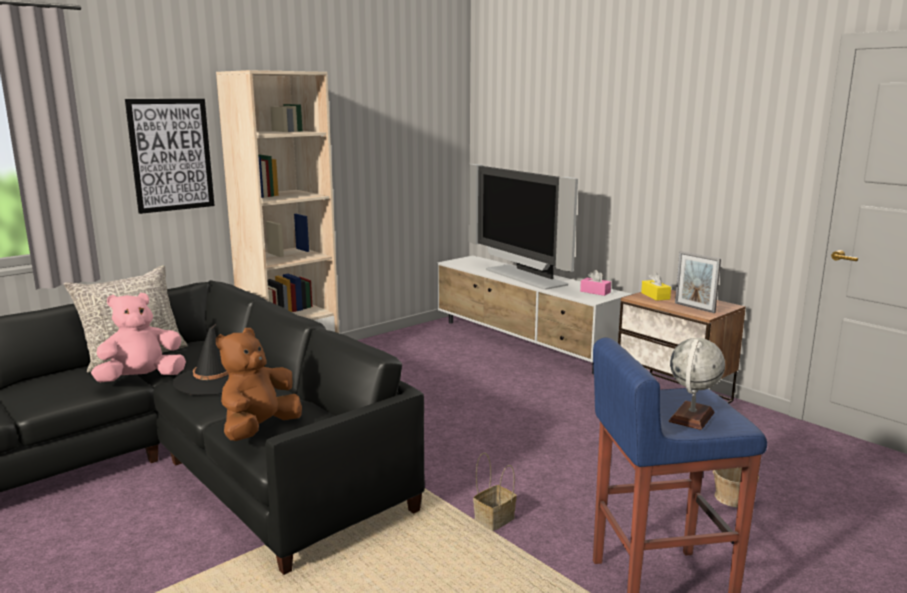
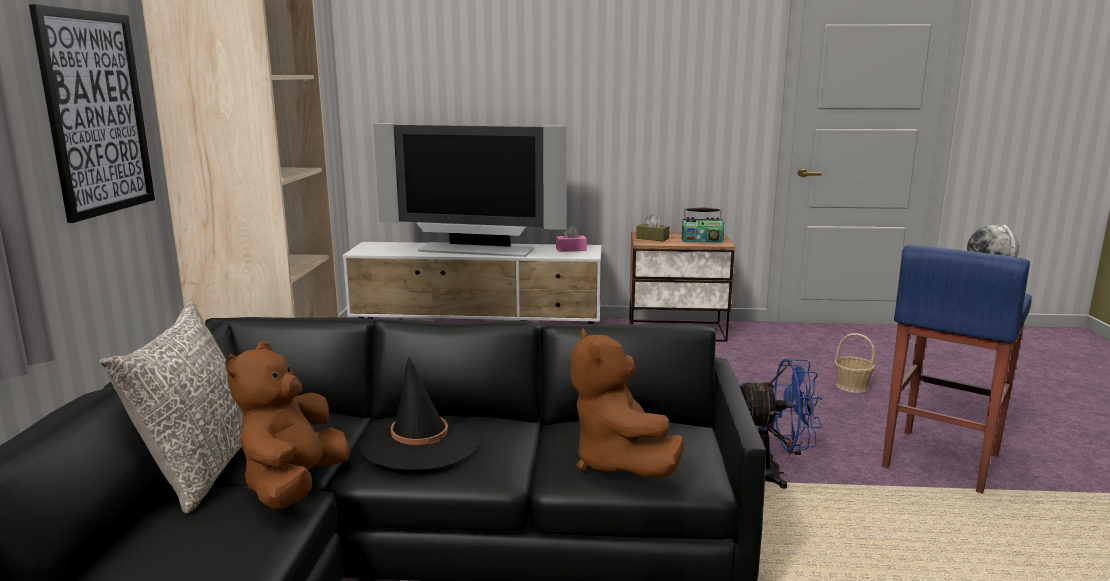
camera: 45 degrees left, 0 degrees up
(141, 379) = (294, 486): pink plush toy -> brown plush toy
(494, 518) = (771, 473): basket -> blue fan
(655, 296) = (652, 238): yellow tissue box -> brown tissue box
(694, 308) = (702, 240): picture frame -> radio

